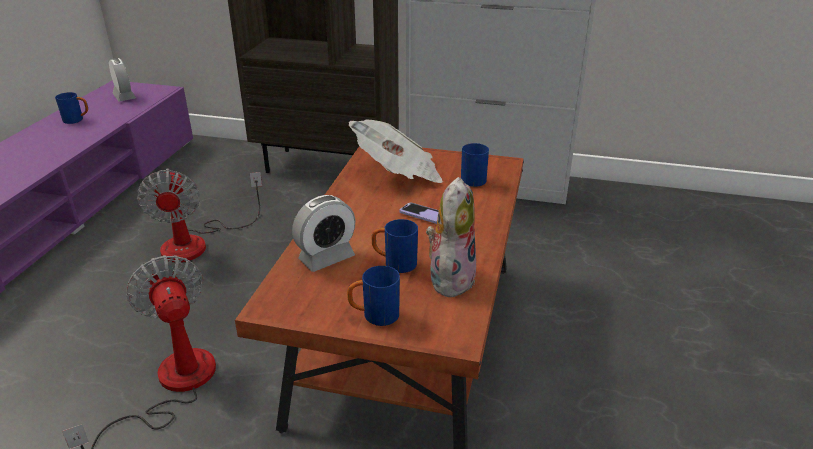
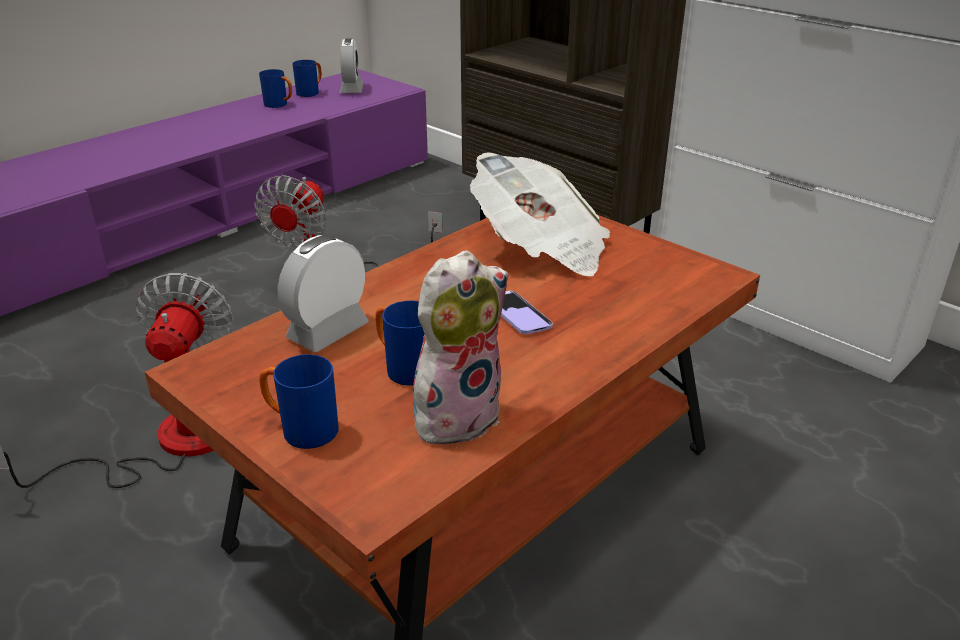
camera: 30 degrees right, 0 degrees up
(326, 258) = (328, 331): alarm clock -> alarm clock turned 135 degrees clockwise
(473, 178) = (645, 283): blue mug -> blue mug (311, 92)

